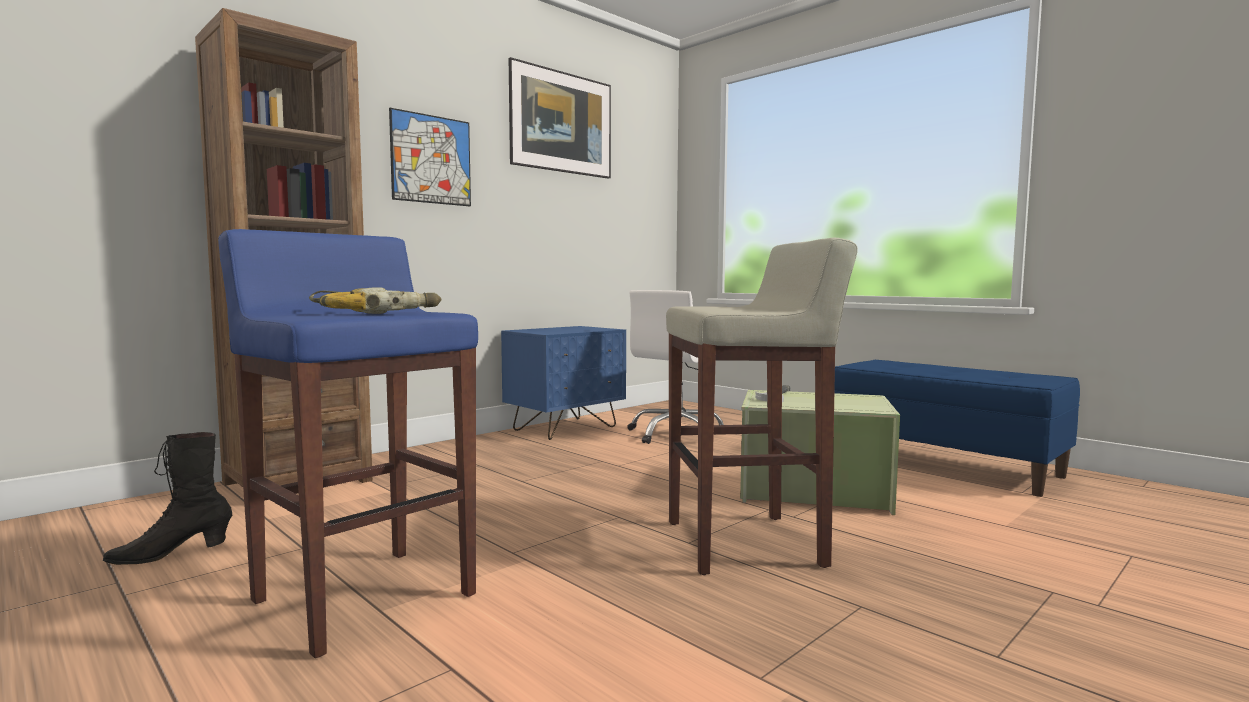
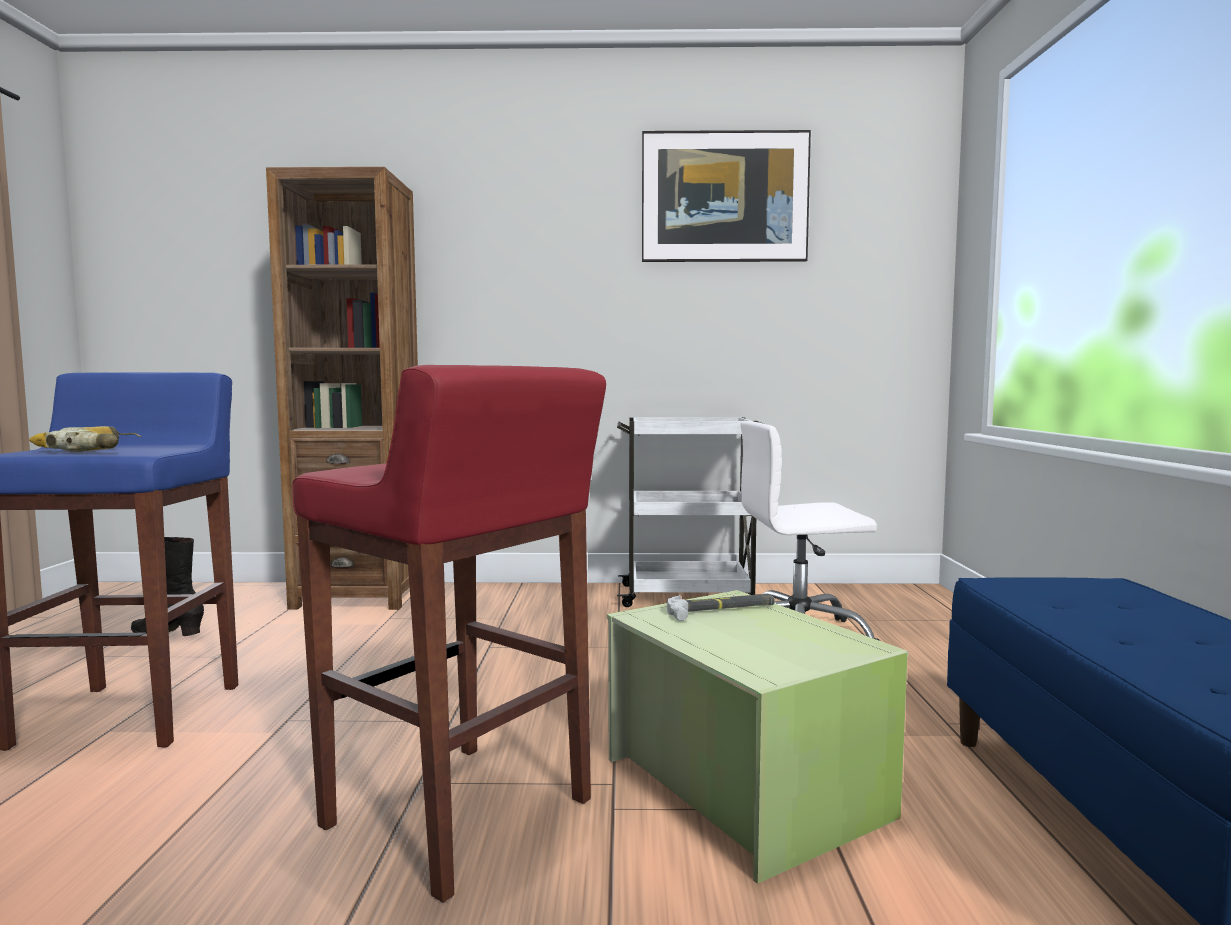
camera: 45 degrees right, 0 degrees up
(431, 159) = (537, 270): picture -> none
(565, 428) = (688, 596): blue nightstand -> white cart
(746, 543) = (461, 815): beige stool -> red stool

